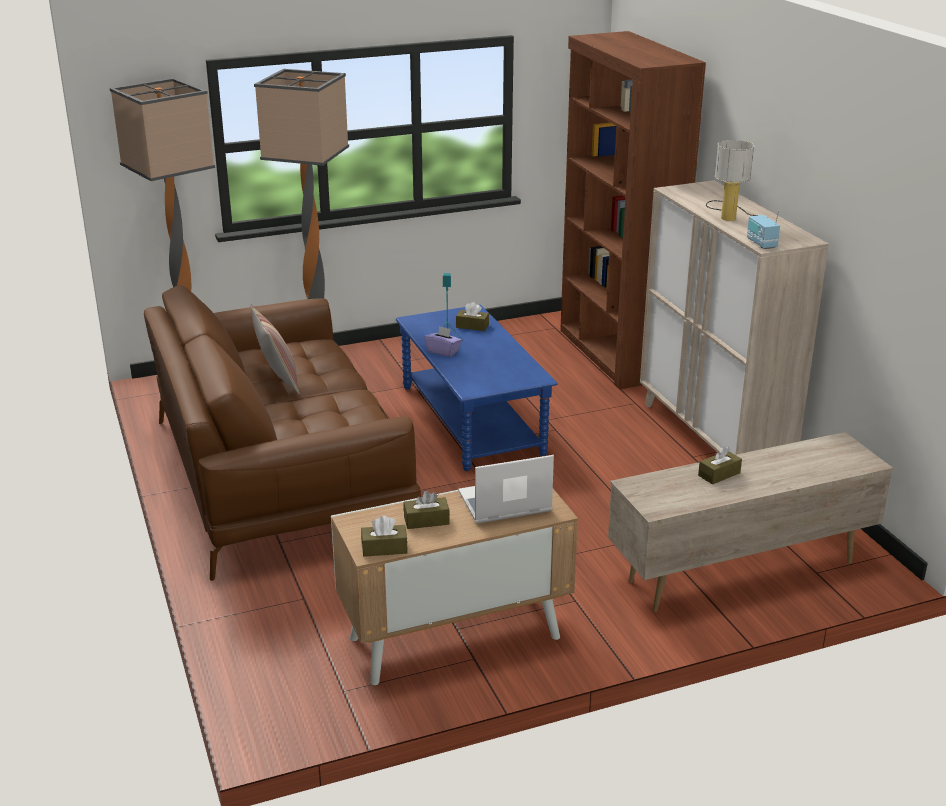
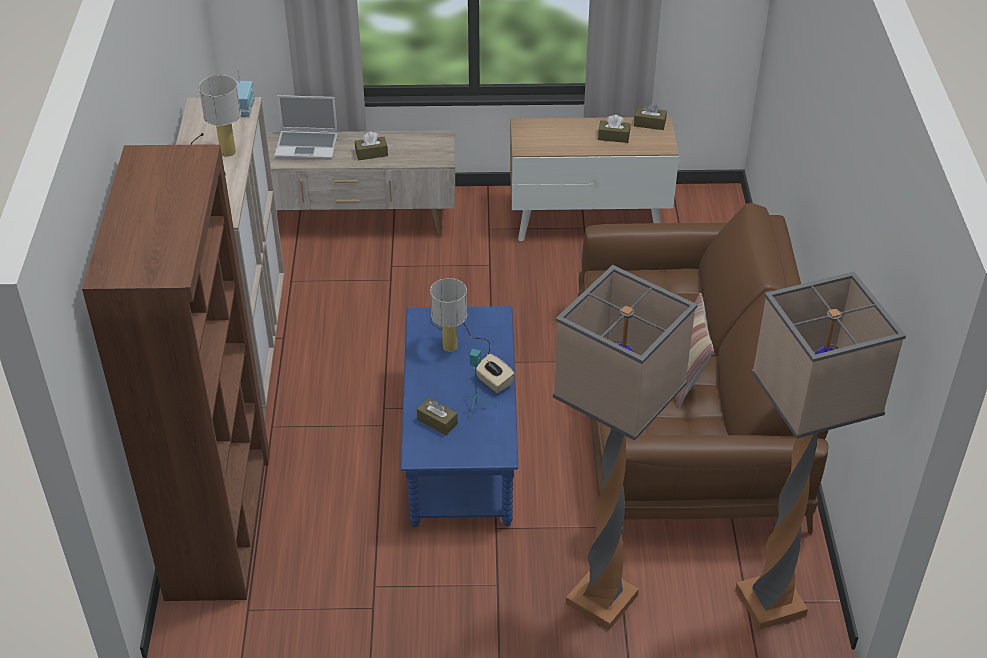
camera: 160 degrees left, 15 degrees up
(443, 351) = (494, 382): purple tissue box -> beige tissue box
(496, 368) = (454, 340): none -> table lamp
(504, 503) = (553, 138): laptop -> laptop (307, 146)

